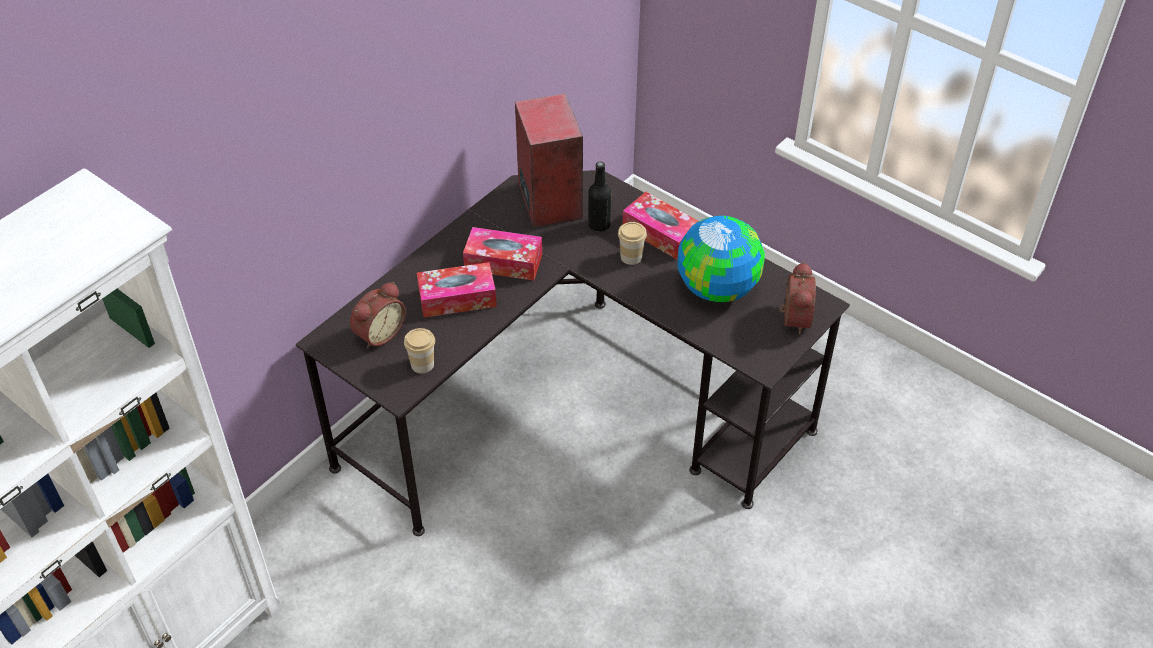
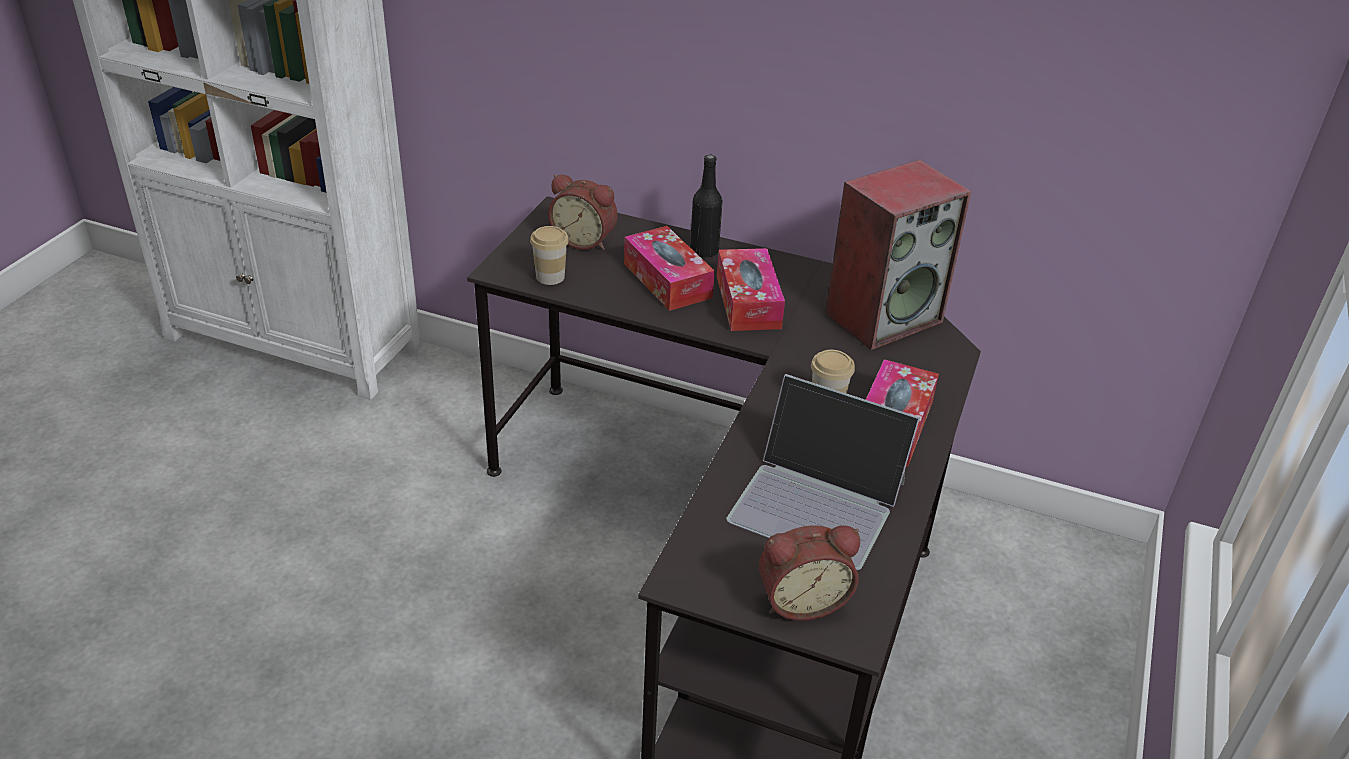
camera: 70 degrees right, 10 degrees down
(599, 225) = (869, 366): black bottle -> black bottle (704, 251)
(717, 287) = (818, 501): globe -> laptop

